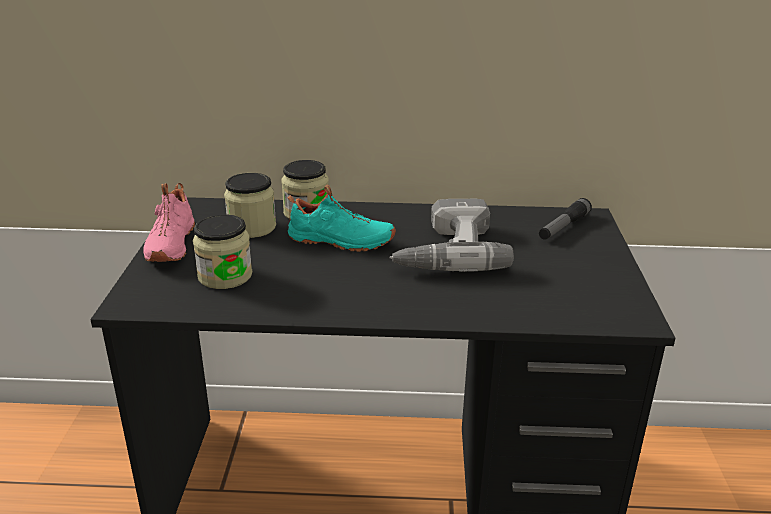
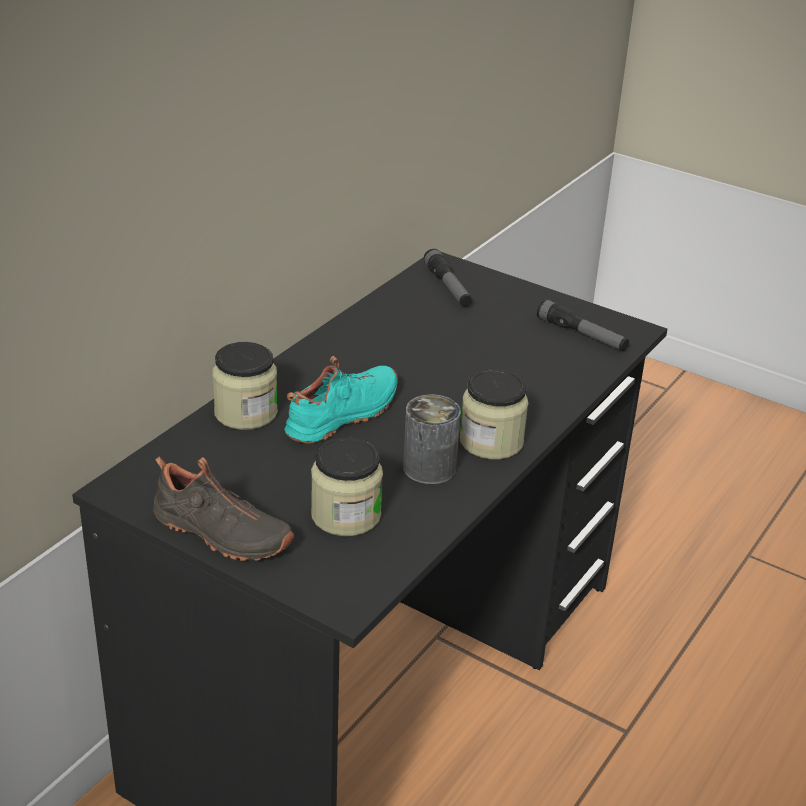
camera: 60 degrees left, 5 degrees up
(169, 244) = (220, 535): pink shoe -> black shoe
(252, 227) = (241, 461): jar -> jar (491, 441)
(312, 288) = (429, 468): none -> can
(445, 250) = (427, 364): power drill -> none
(588, 298) = (582, 335): none -> flashlight

